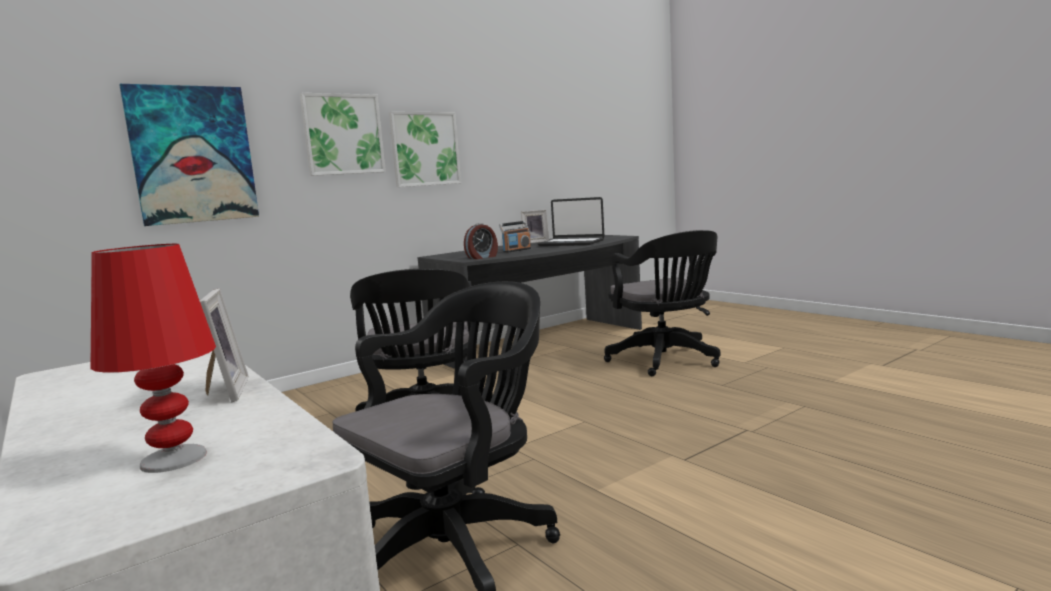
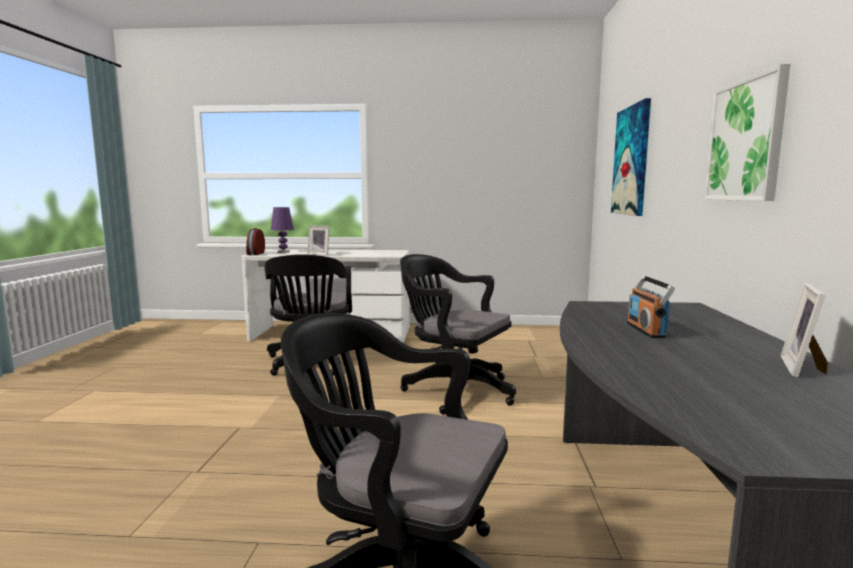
camera: 130 degrees right, 0 degrees up
(173, 459) = (283, 252): red table lamp -> purple table lamp
(343, 134) = (688, 131): picture -> none
(482, 257) = (597, 309): alarm clock -> alarm clock (255, 253)
(571, 243) = (682, 371): laptop -> none

